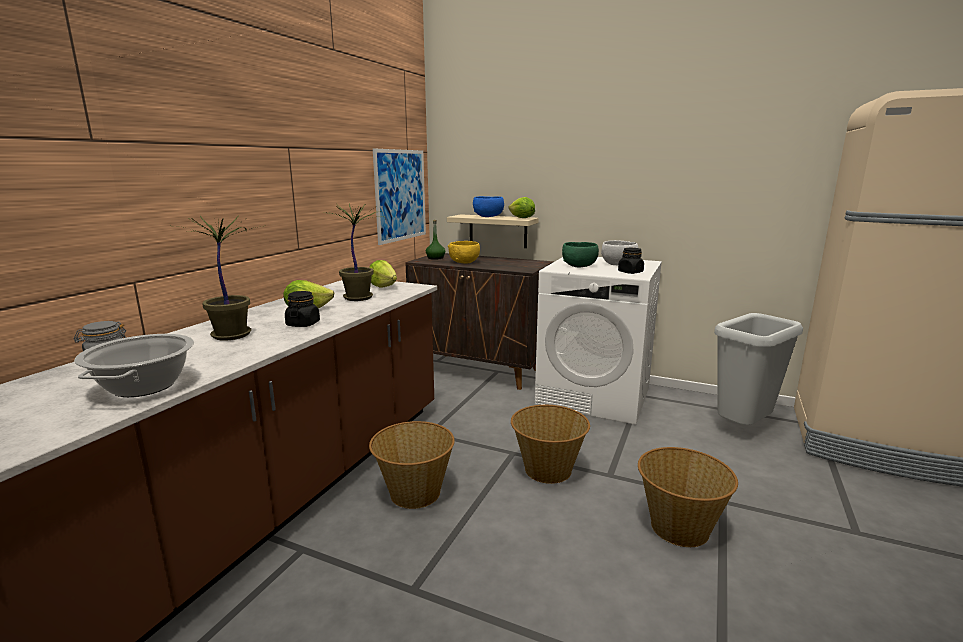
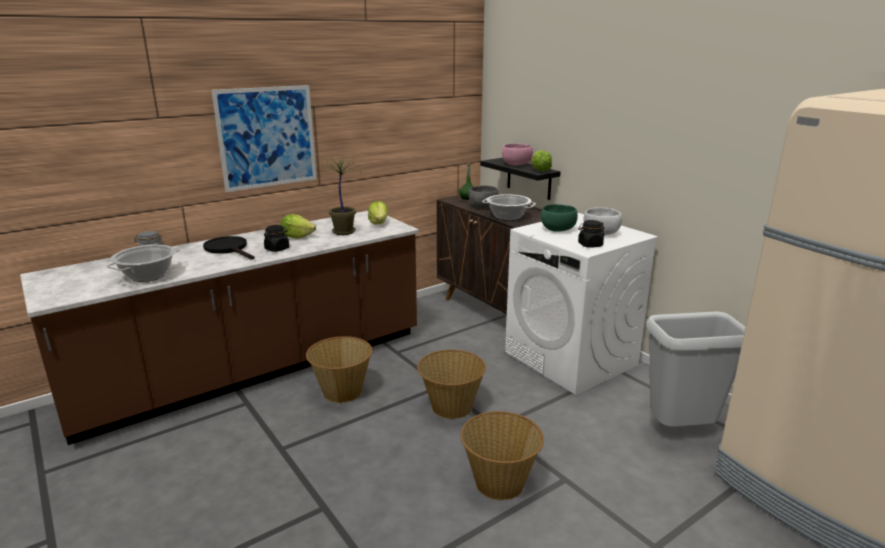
camera: 30 degrees right, 5 degrees up
(232, 335) = (229, 249): potted plant -> black frying pan
(400, 195) = (440, 137): picture -> picture (267, 137)
(464, 262) = (483, 206): yellow bowl -> grey bowl
(488, 216) = (517, 164): blue bowl -> pink bowl
(498, 231) = (529, 178): beige shelf -> black shelf
(503, 266) = (507, 217): none -> cooking pot

